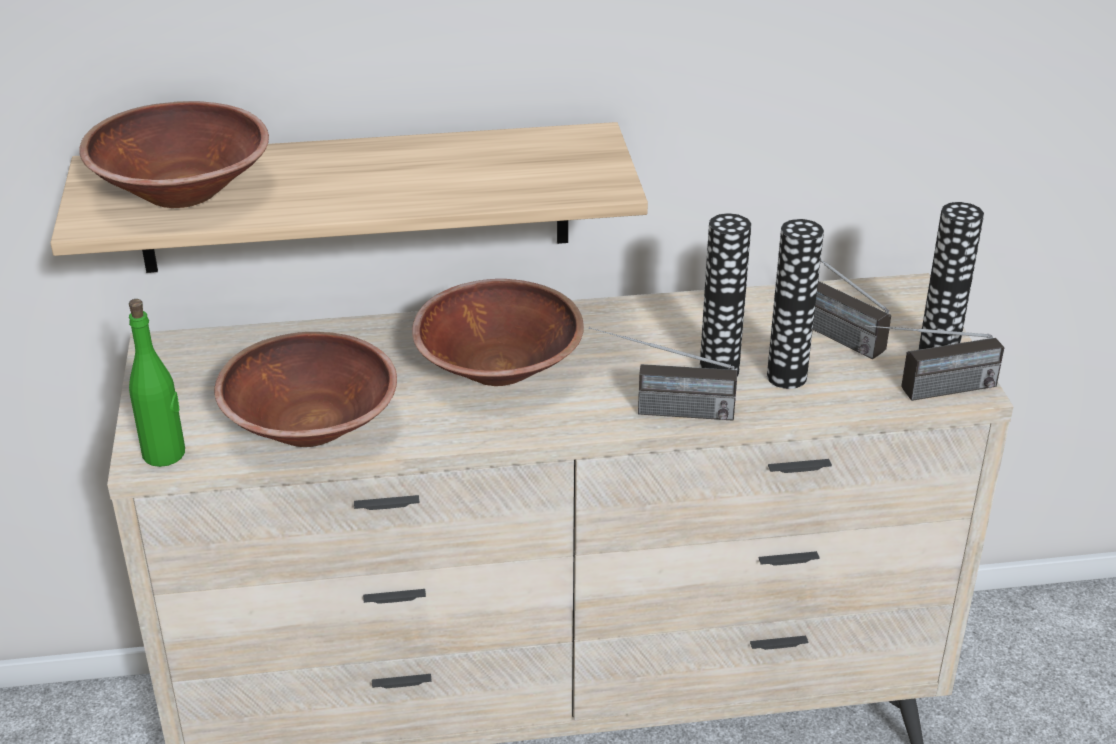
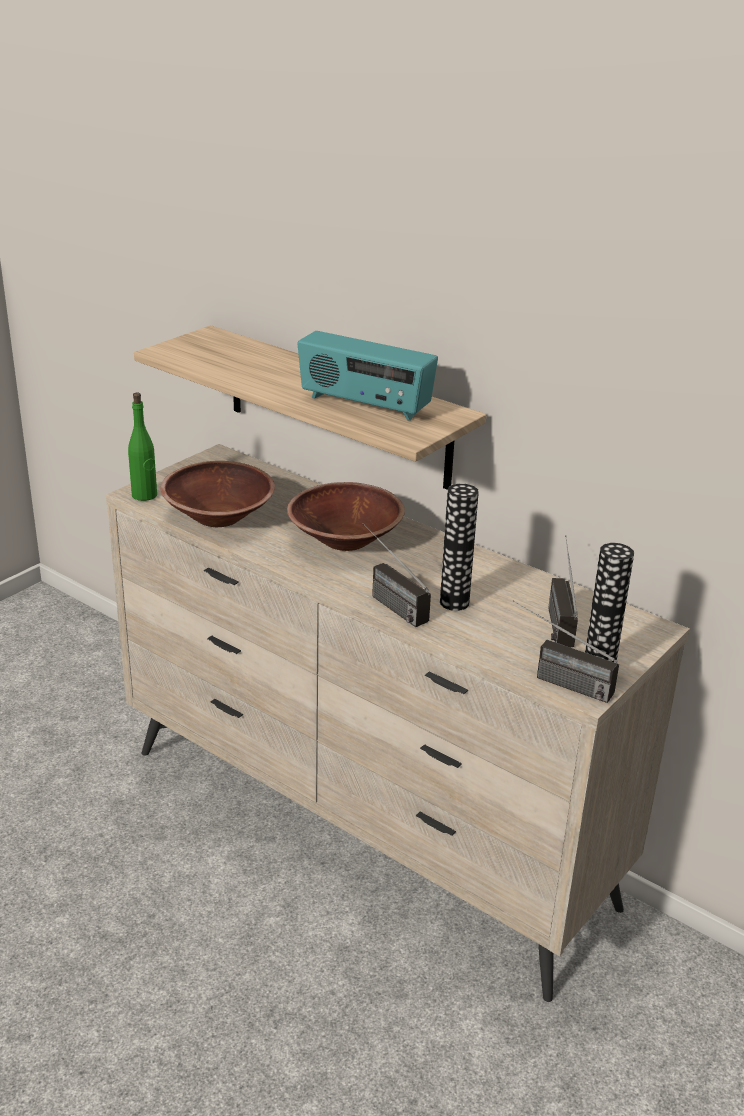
camera: 45 degrees right, 5 degrees down
(181, 191) = (220, 355): brown bowl -> none
(486, 173) = (364, 405): none -> radio
(786, 377) = (486, 626): vase -> none

